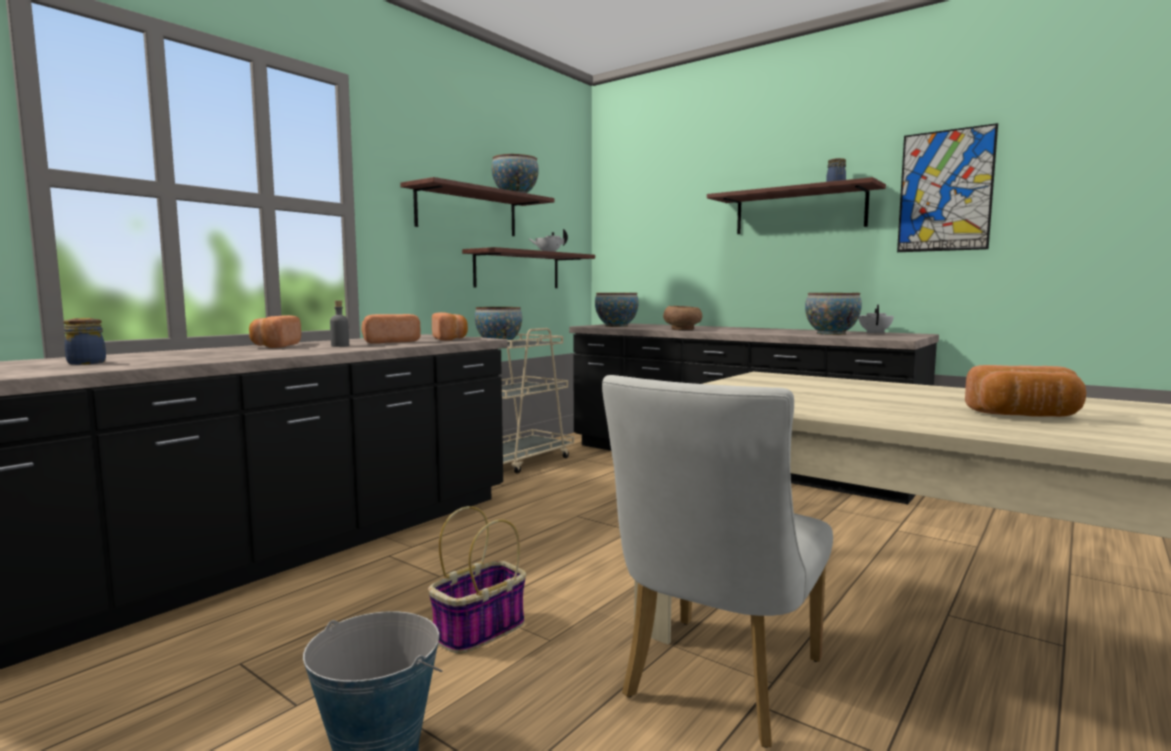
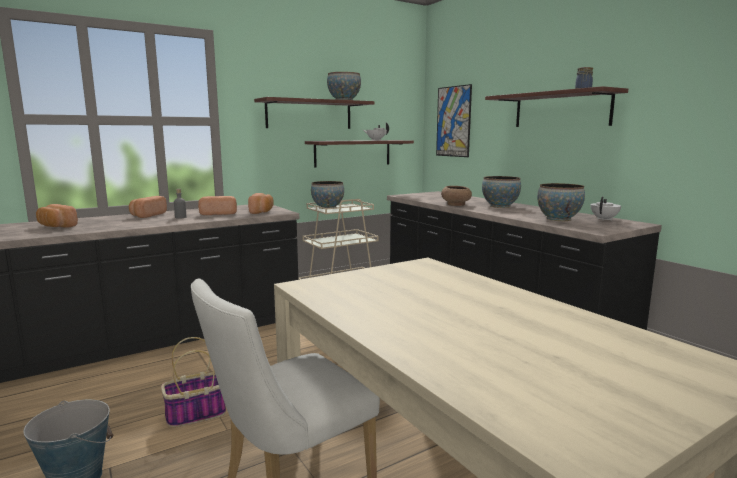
camera: 20 degrees right, 5 degrees up
(85, 363) = (22, 230): jar -> none
(616, 326) = (419, 197): bowl -> bowl (500, 206)
(945, 191) = (677, 96): picture -> picture (453, 121)
(1025, 416) = (496, 341): bread -> bread (56, 226)

